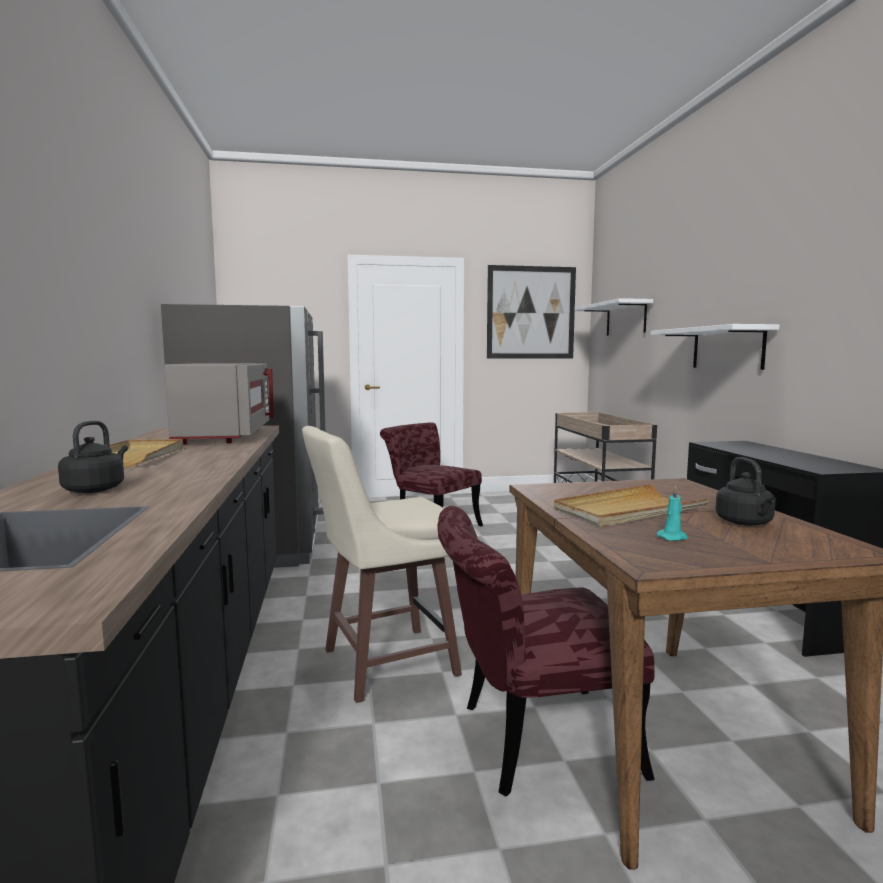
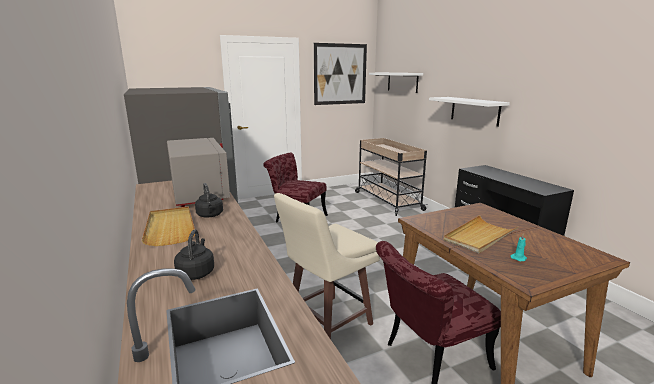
camera: 15 degrees left, 10 degrees up
(745, 523) = (540, 241): black kettle -> black kettle (210, 215)

